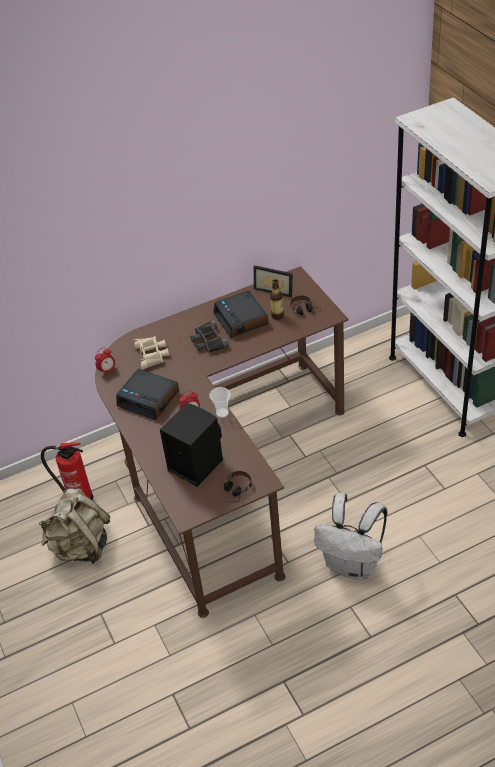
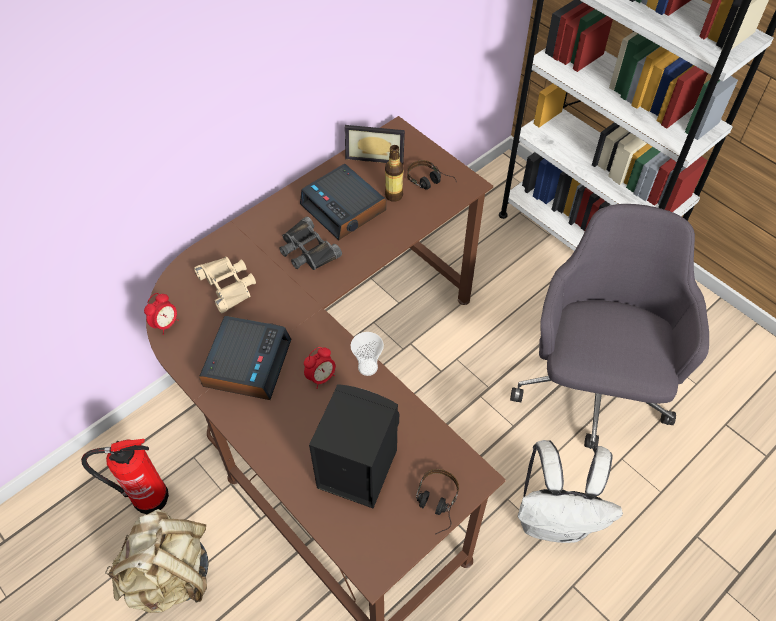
camera: 20 degrees left, 10 degrees up
(149, 399) = (247, 362): alarm clock -> alarm clock turned 90 degrees counterclockwise
(416, 485) = (592, 387): none -> grey office chair

